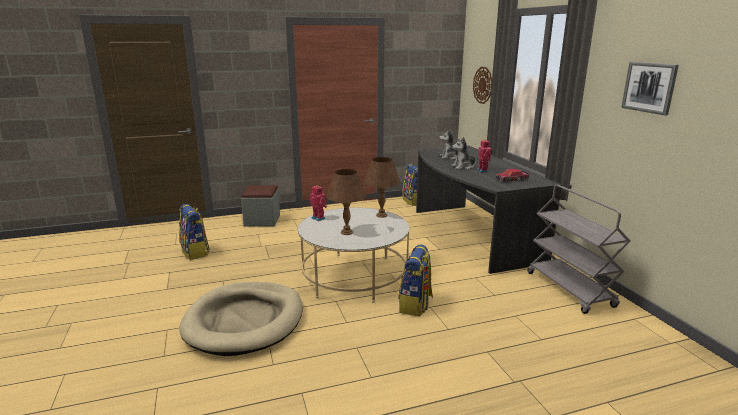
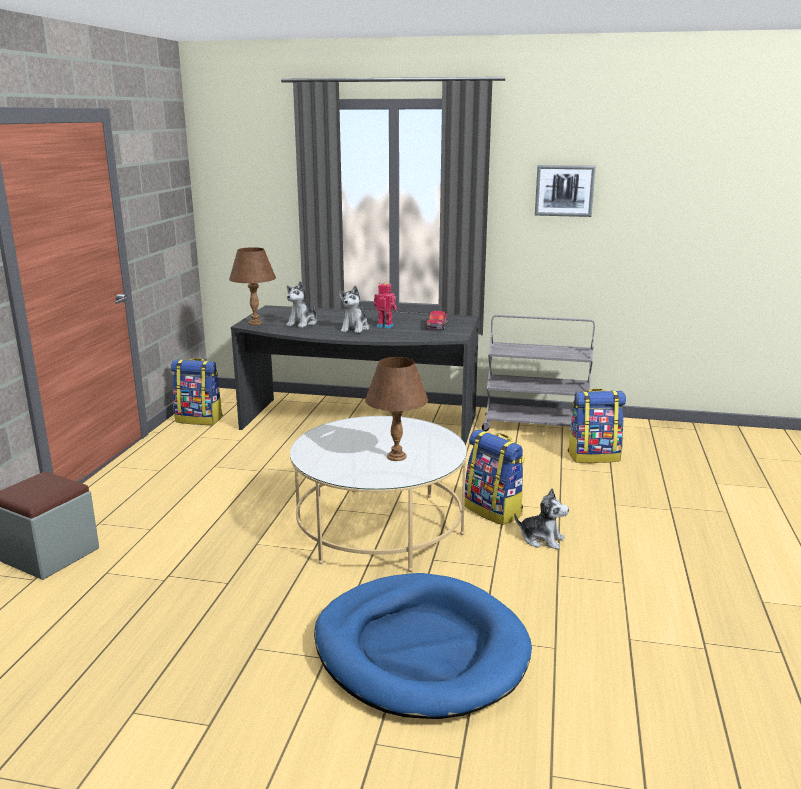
camera: 60 degrees left, 0 degrees up
(195, 252) = (82, 662): backpack -> backpack (594, 456)
(245, 321) = (420, 650): beige dog bed -> blue dog bed
(319, 218) = (317, 462): toy robot -> none
(381, 215) = (363, 424): brown table lamp -> brown table lamp (255, 323)
(397, 331) = (541, 539): none -> plush toy
(483, 85) = (259, 211): wall clock -> none

